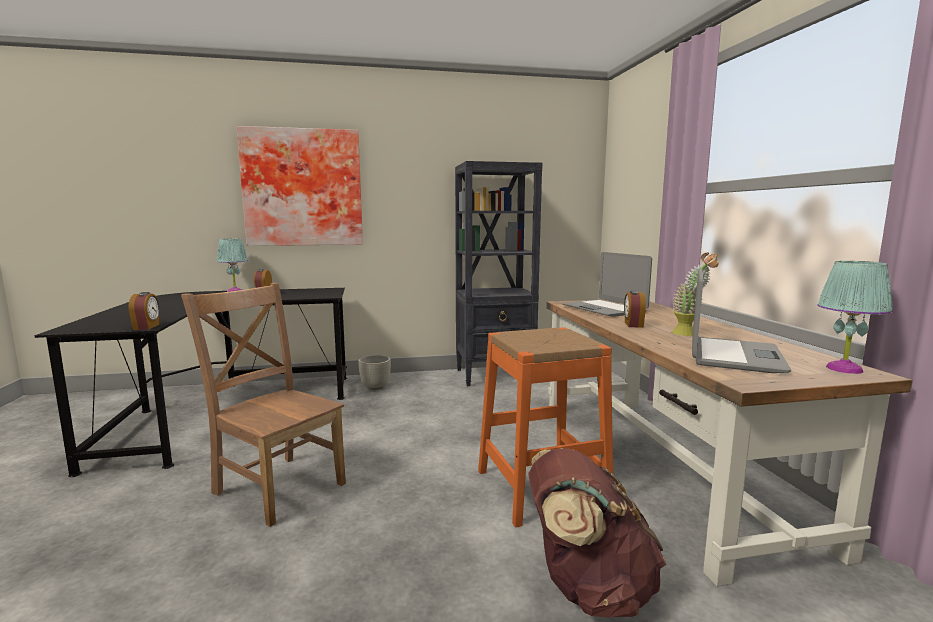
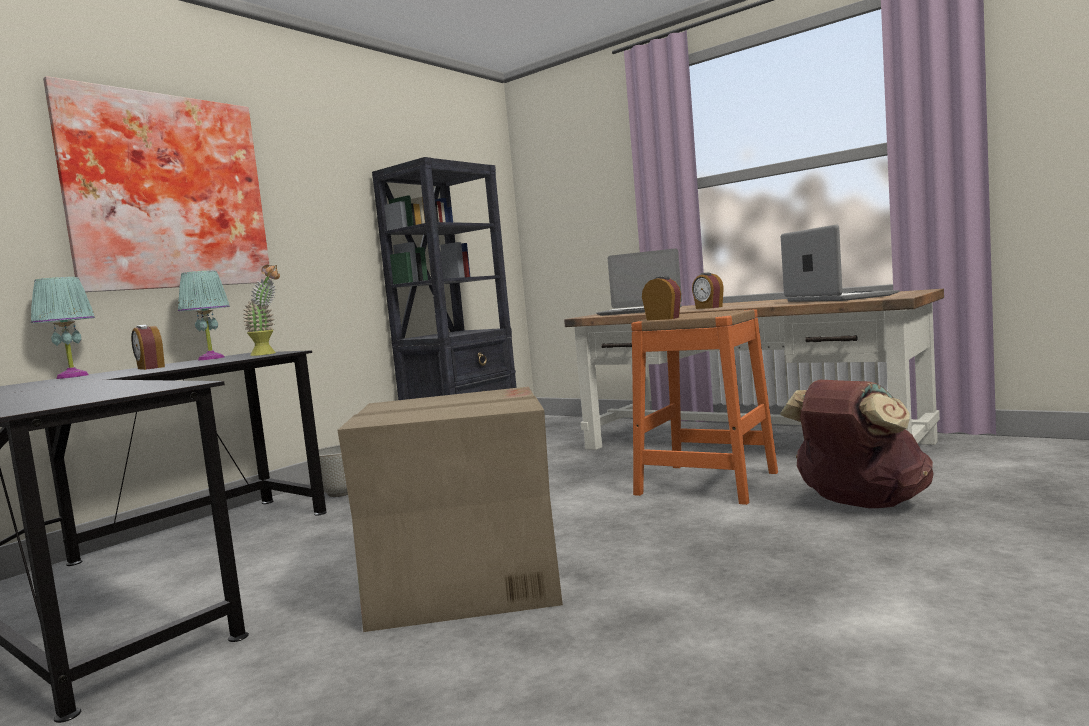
camera: 40 degrees left, 5 degrees down
(147, 327) = (183, 384): alarm clock -> alarm clock (663, 319)
(277, 486) = (463, 579): brown chair -> cardboard box
(690, 334) = (767, 302): potted plant -> potted plant (269, 354)
(844, 369) = (905, 291): turquoise table lamp -> turquoise table lamp (211, 358)

